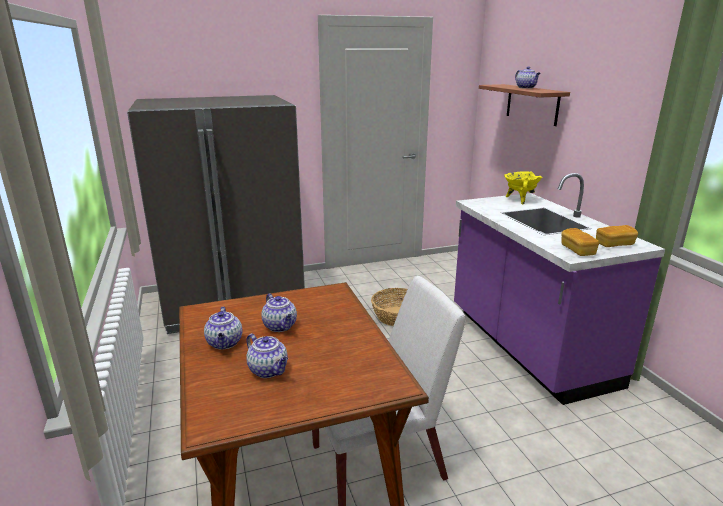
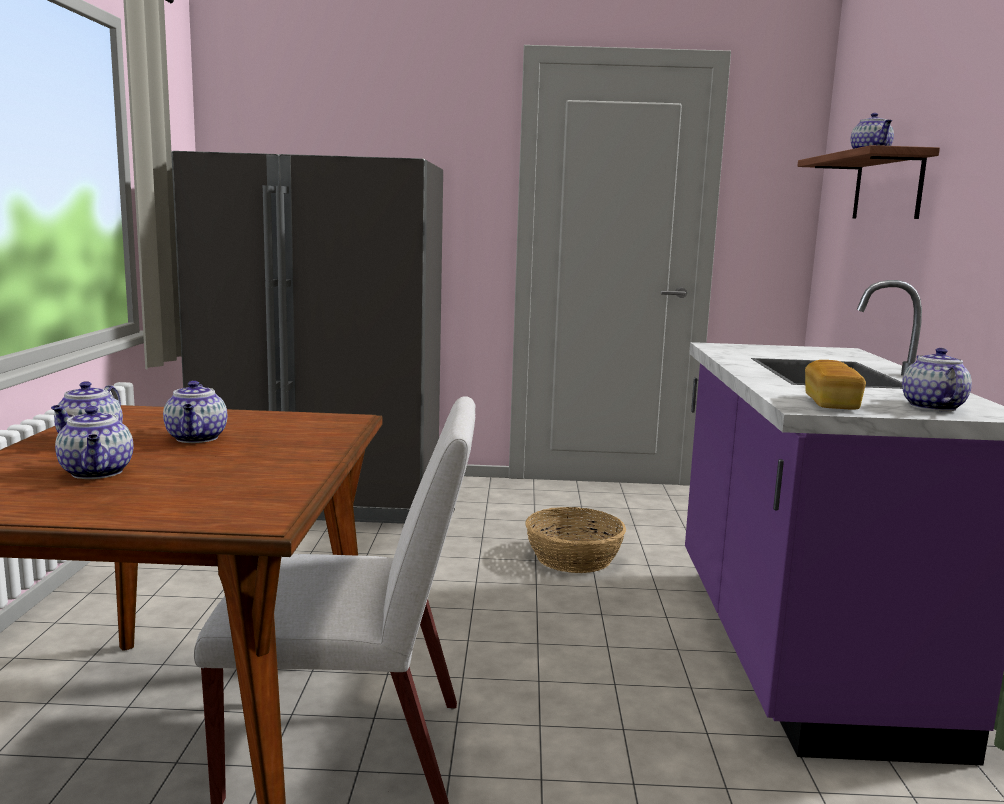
camera: 20 degrees right, 10 degrees down
(519, 199) = (819, 351): yellow cooking pot -> none
(614, 244) = (931, 407): bread -> teapot

